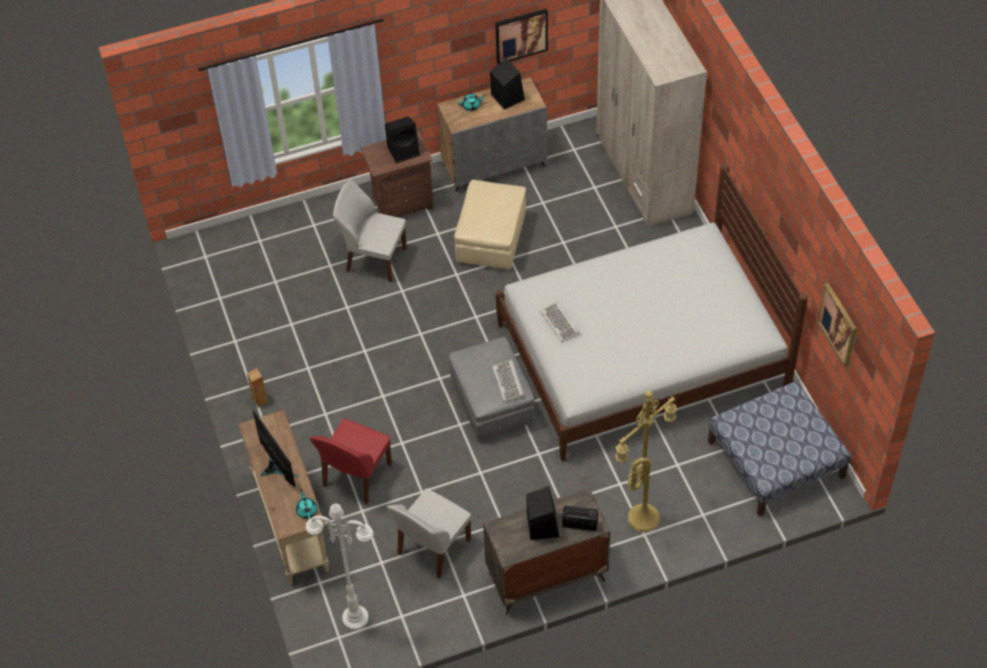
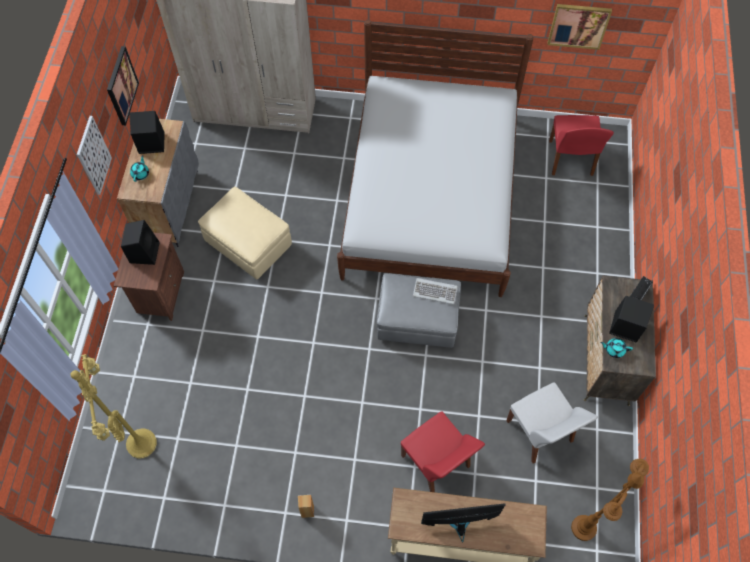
camera: 65 degrees left, 10 degrees up
(307, 510) = (523, 515): turquoise teapot -> turquoise teapot (614, 349)
(355, 618) = (583, 528): white floor lamp -> brown floor lamp
(374, 259) = (208, 343): white chair -> none
(434, 51) = (93, 156): none -> picture
(560, 323) = (413, 221): keyboard -> none
(642, 516) = (580, 266): yellow floor lamp -> yellow floor lamp (139, 443)
(775, 459) = (570, 159): ottoman -> red chair

